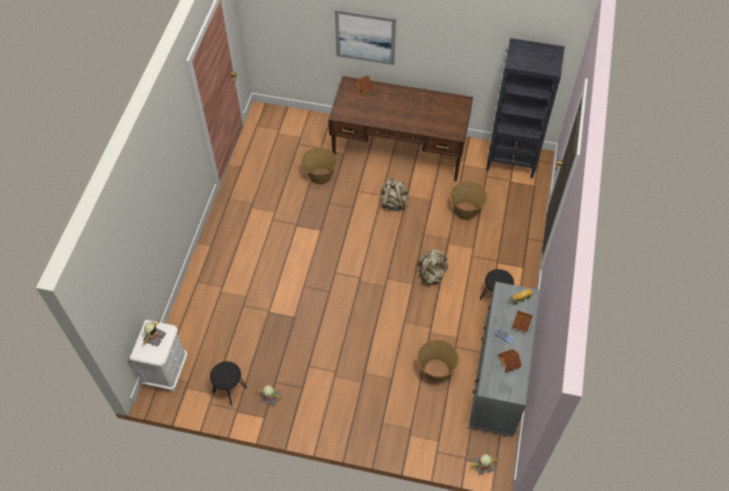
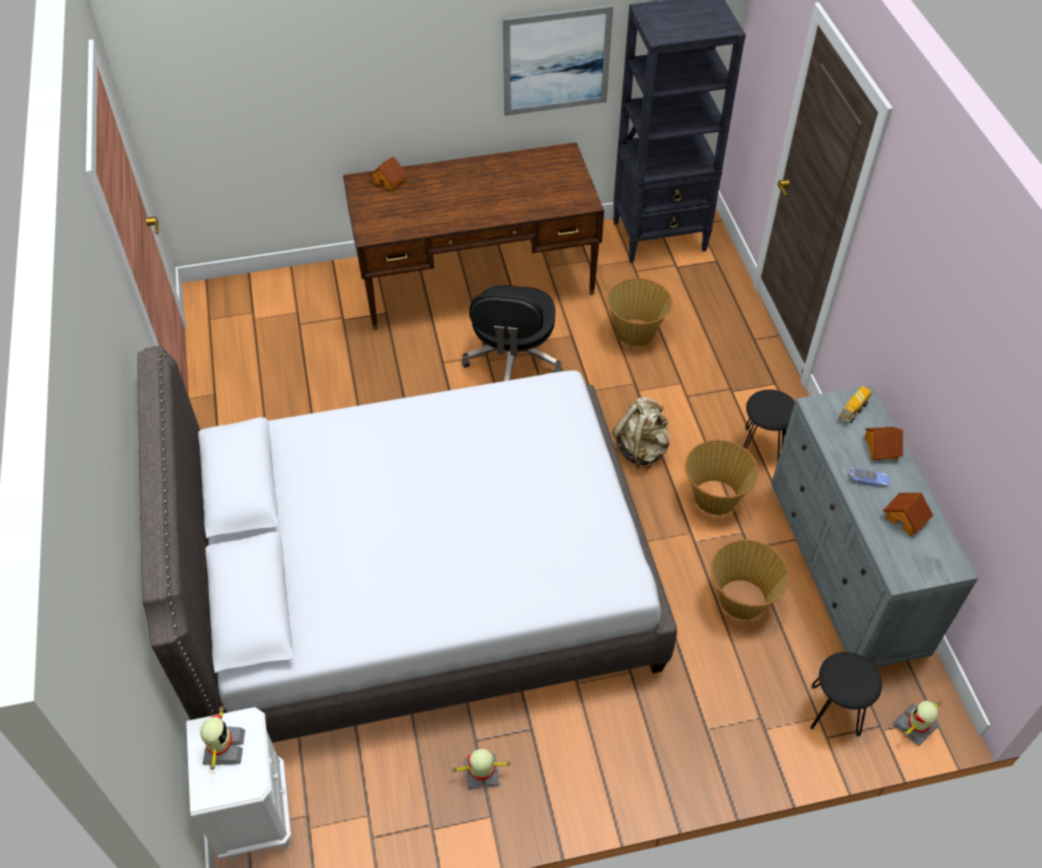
camera: 25 degrees left, 5 degrees down
(229, 389) = (397, 793): black stool -> black stool (834, 710)
(288, 300) = (421, 585): none -> grey bed
(320, 176) = (365, 361): basket -> basket (714, 498)
(365, 37) = (373, 82): picture -> picture (556, 61)
(393, 202) = (512, 360): beige backpack -> black office chair

